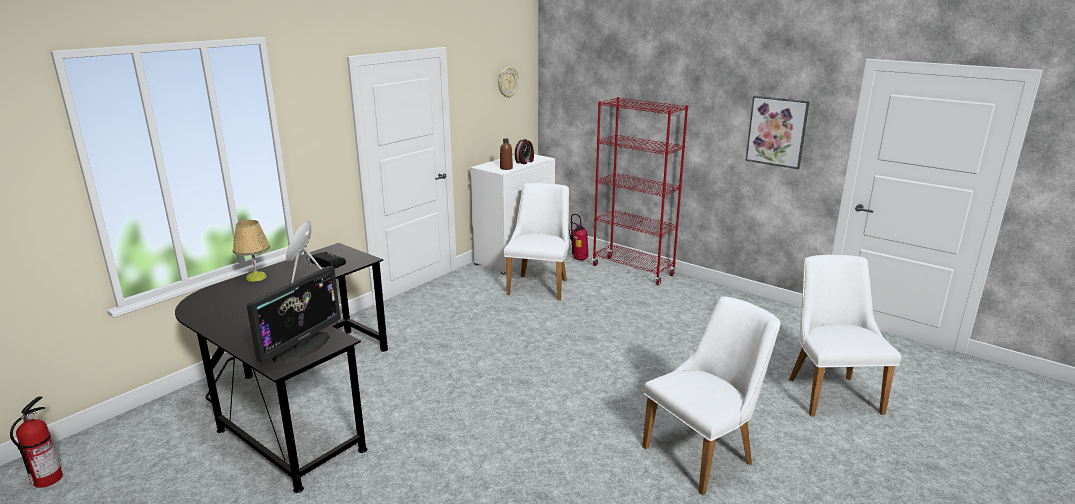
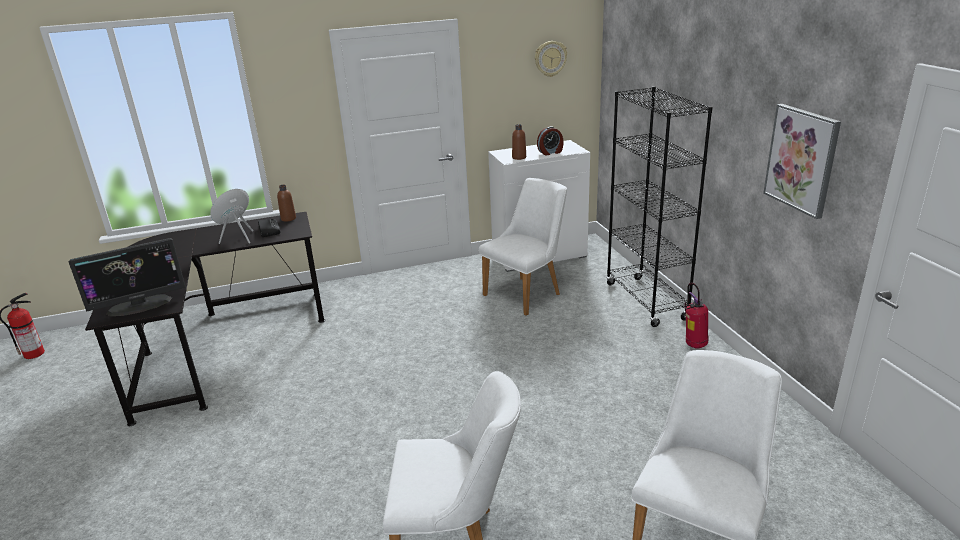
camera: 35 degrees right, 5 degrees up
(256, 277) = (207, 232): table lamp -> none
(331, 251) = (288, 218): none -> brown bottle
(579, 259) = (602, 273): fire extinguisher -> fire extinguisher (693, 345)
(633, 270) = (646, 301): red bookcase -> black bookcase

